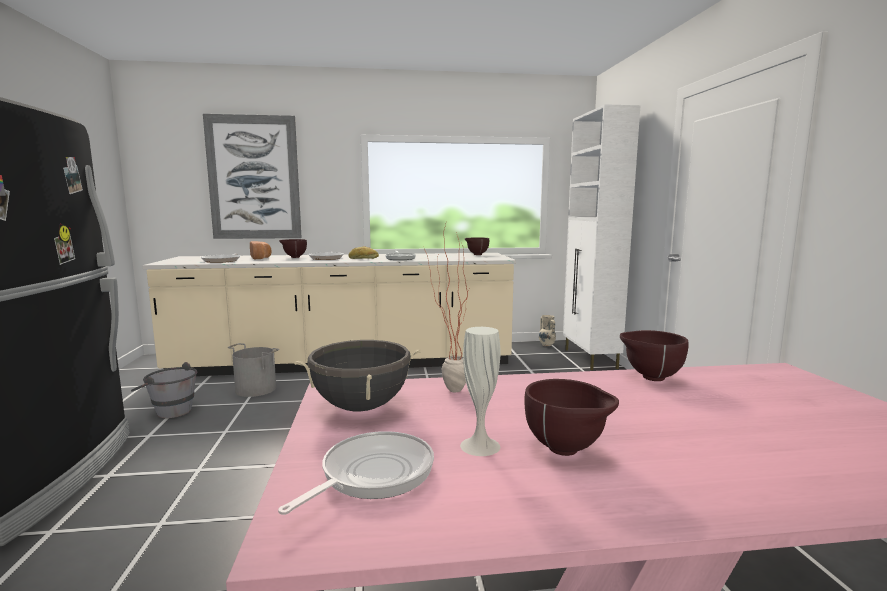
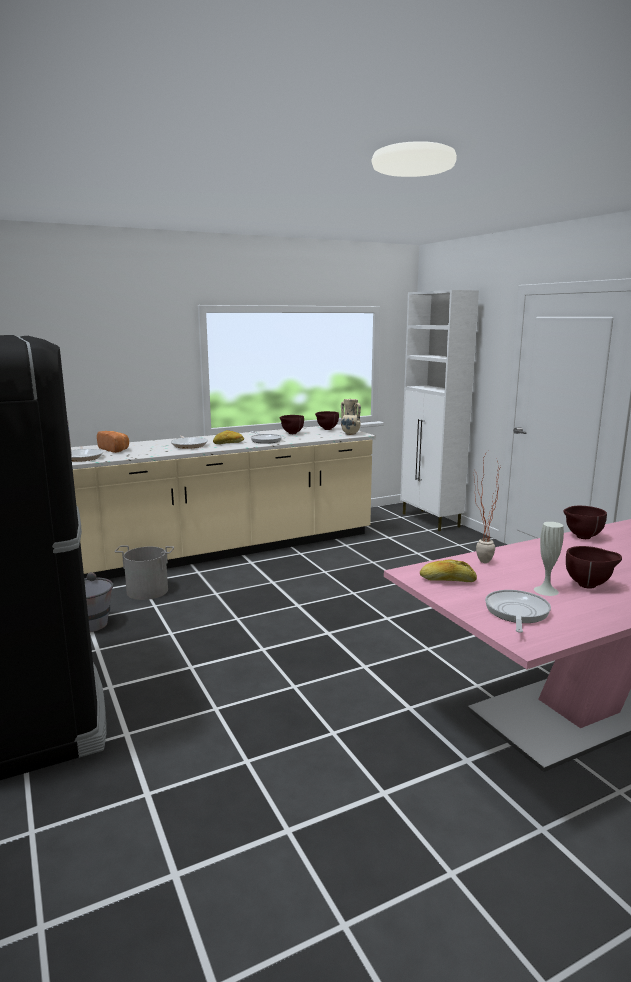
camera: 20 degrees left, 5 degrees up
(254, 178) = (81, 355): picture -> none
(294, 257) = (149, 446): brown bowl -> brown bowl (291, 433)
(361, 407) = (447, 580): black cooking pot -> bread
(546, 345) = (382, 511): beige vase -> beige vase (350, 434)

